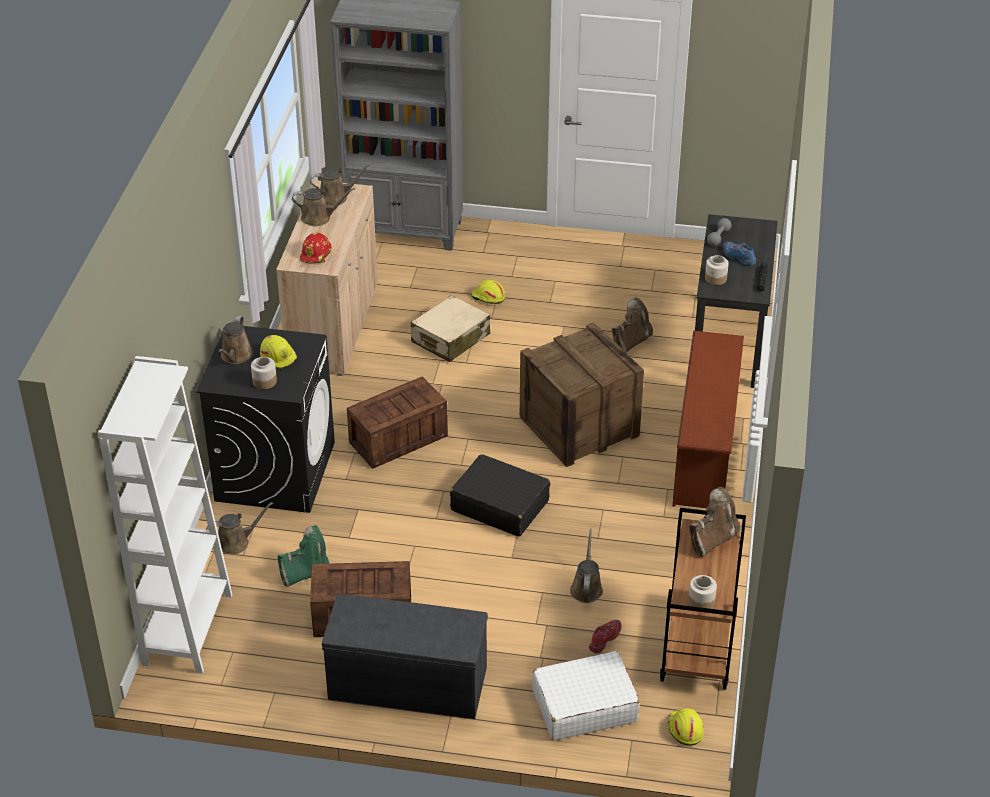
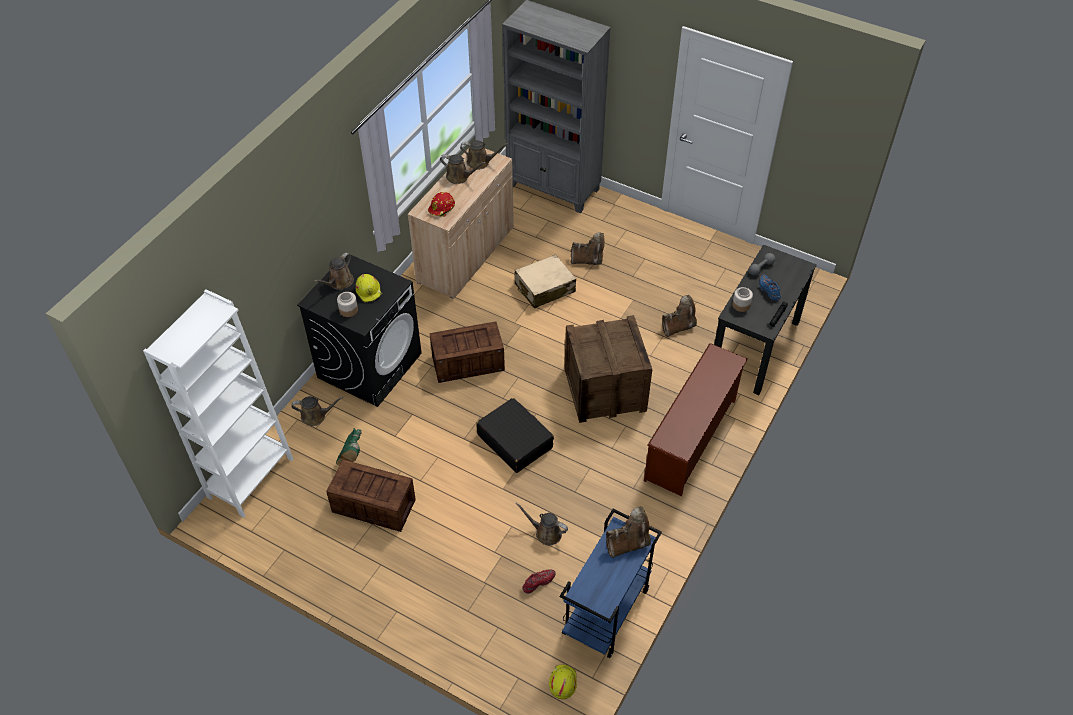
camera: 20 degrees right, 10 degrees up
(306, 572) = (352, 456): green boot -> green boot turned 105 degrees clockwise
(406, 684) = (377, 573): grey bench -> none
(488, 297) = (588, 260): yellow hard hat -> brown boot
(584, 706) = (496, 635): white suitcase -> none
(586, 588) = (546, 533): brown watering can -> brown watering can turned 90 degrees counterclockwise
(698, 647) = (606, 613): brown cart -> blue cart
(701, 601) = (592, 598): jar -> none

